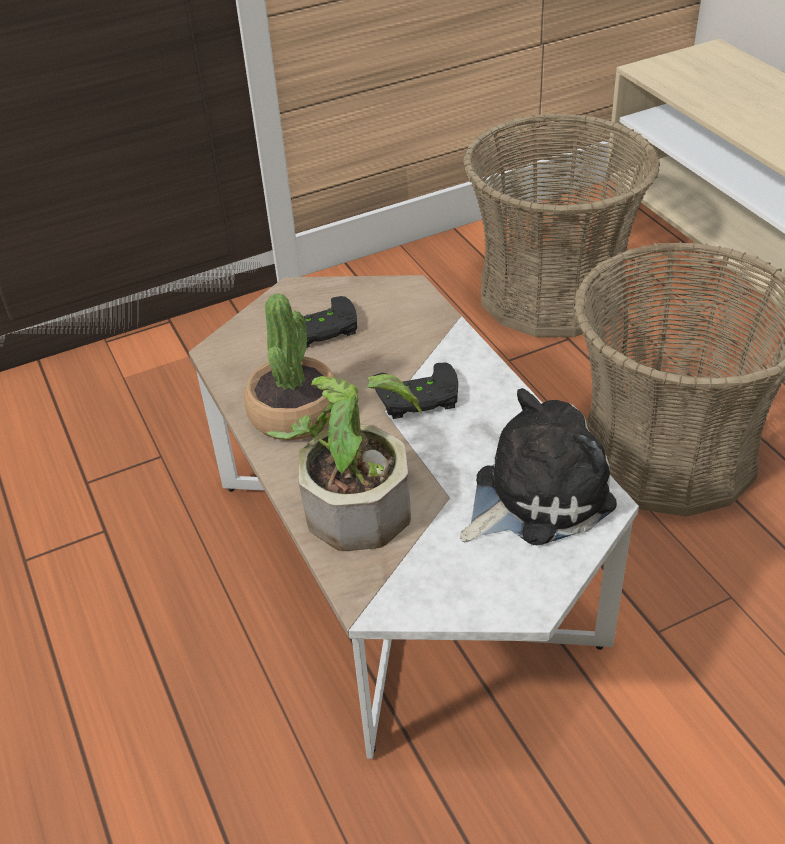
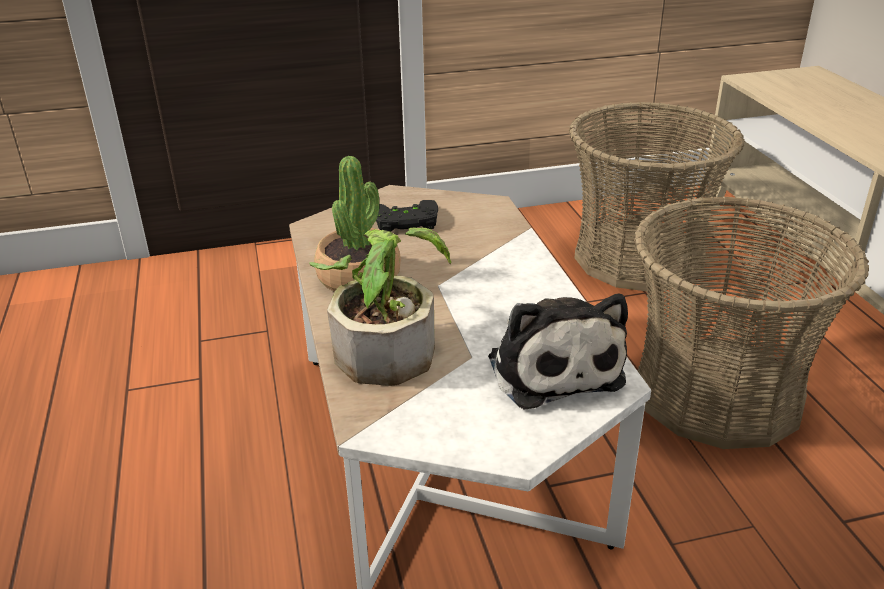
camera: 10 degrees right, 10 degrees down
(418, 399) = (470, 280): black game controller -> none
(535, 496) = (552, 367): plush toy -> plush toy turned 90 degrees clockwise

